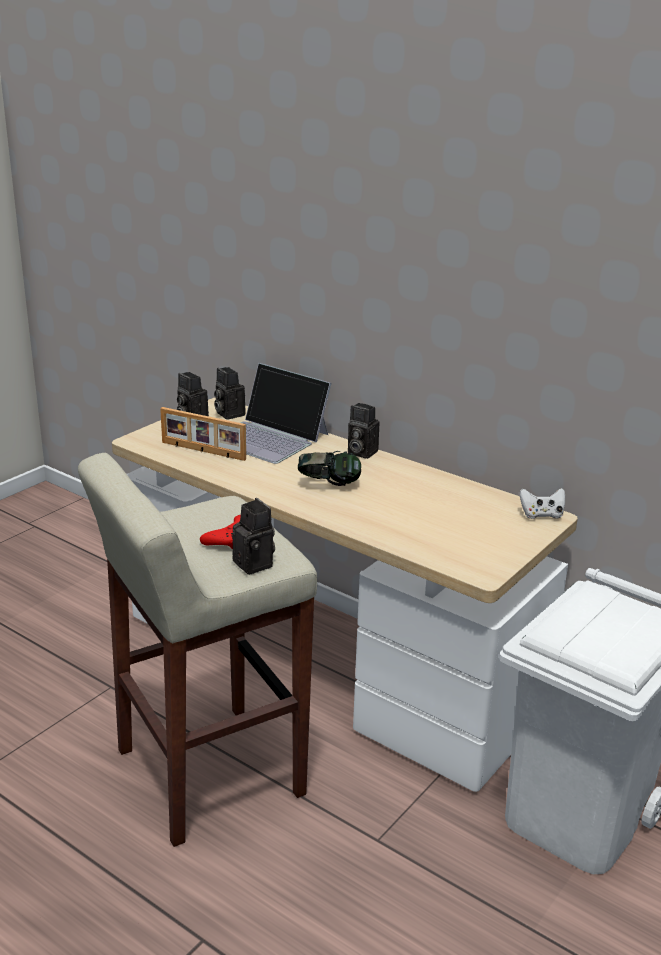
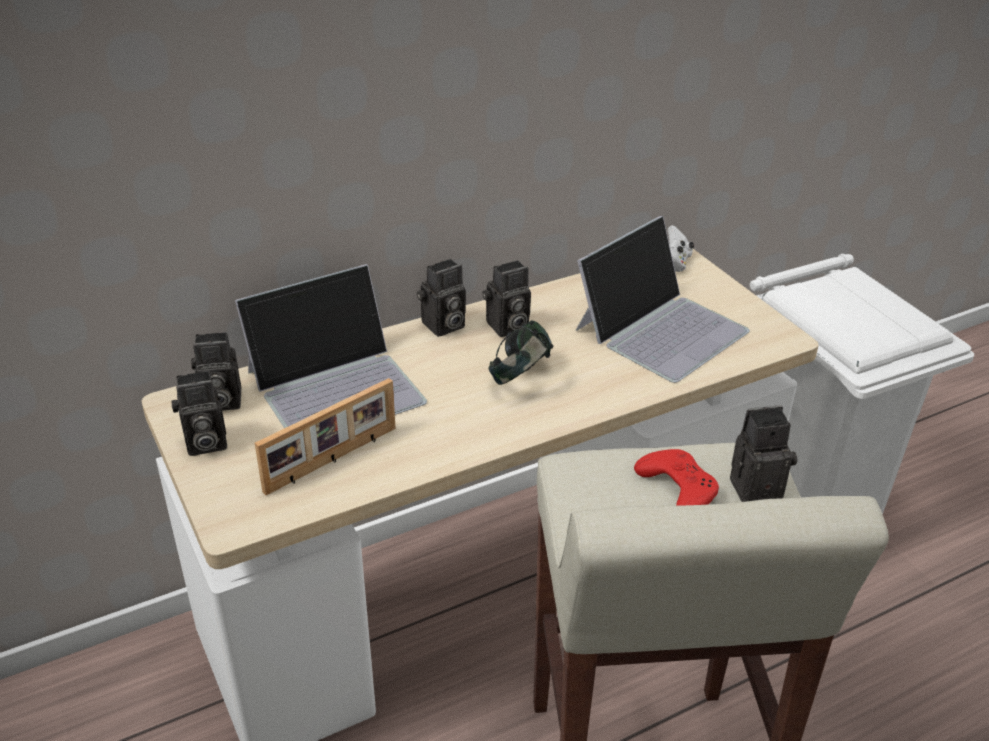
camera: 65 degrees left, 10 degrees up
(381, 471) = (506, 327): none -> camera
(440, 523) = (661, 328): none -> laptop

